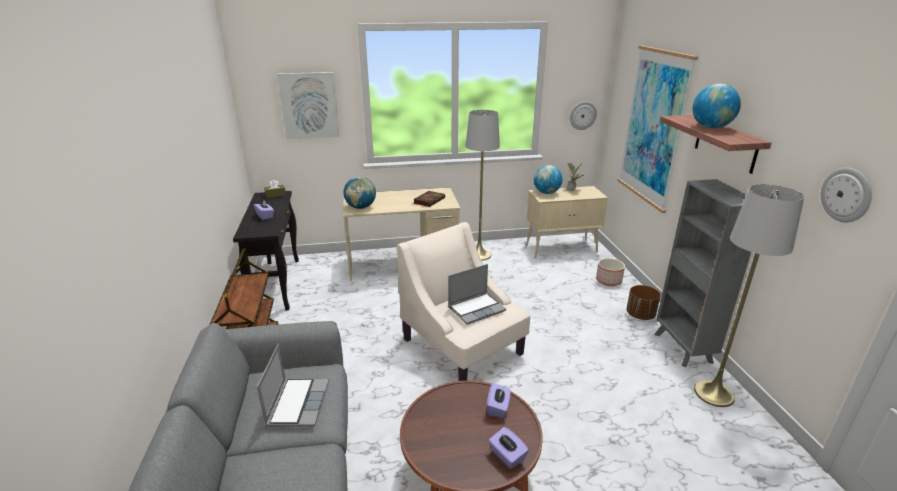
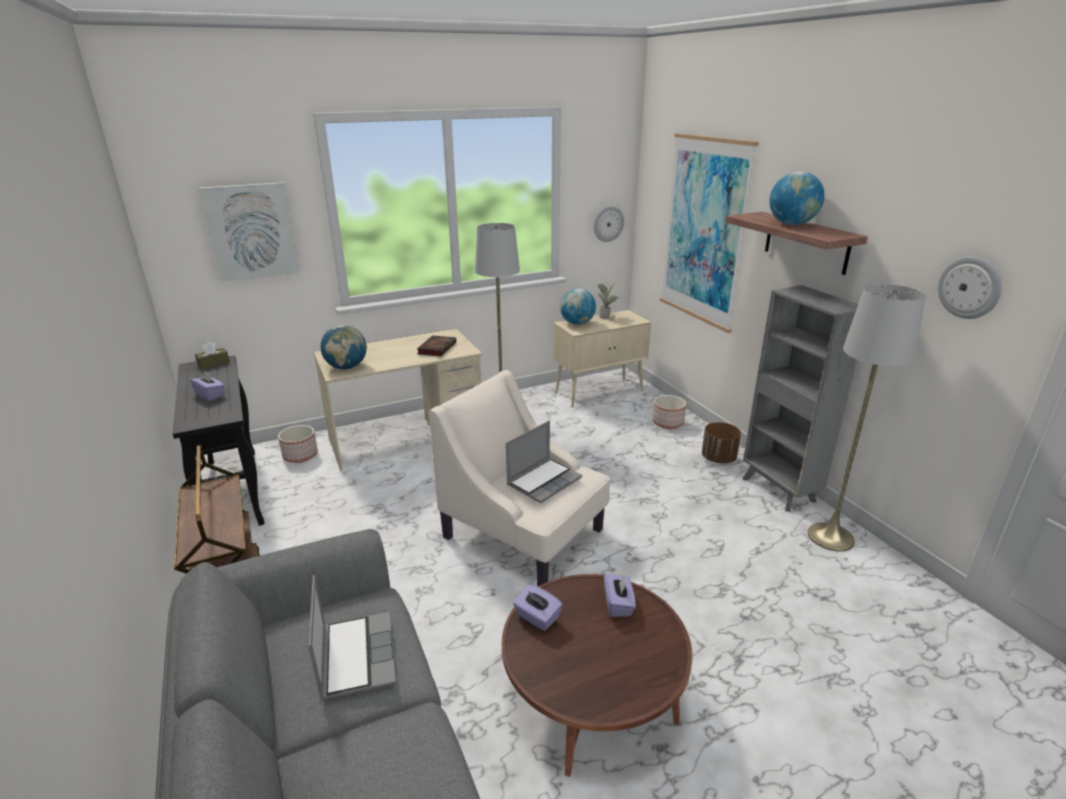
camera: 15 degrees left, 0 degrees up
(327, 267) = (300, 456): none -> planter
(507, 456) = (655, 665): purple tissue box -> purple tissue box (537, 617)

